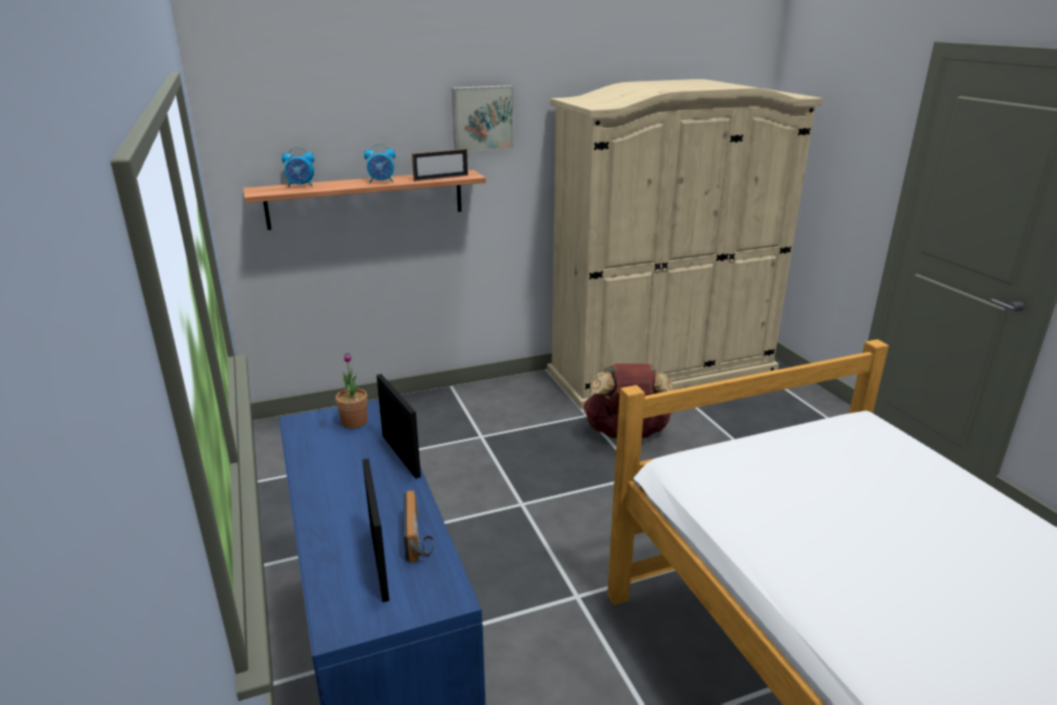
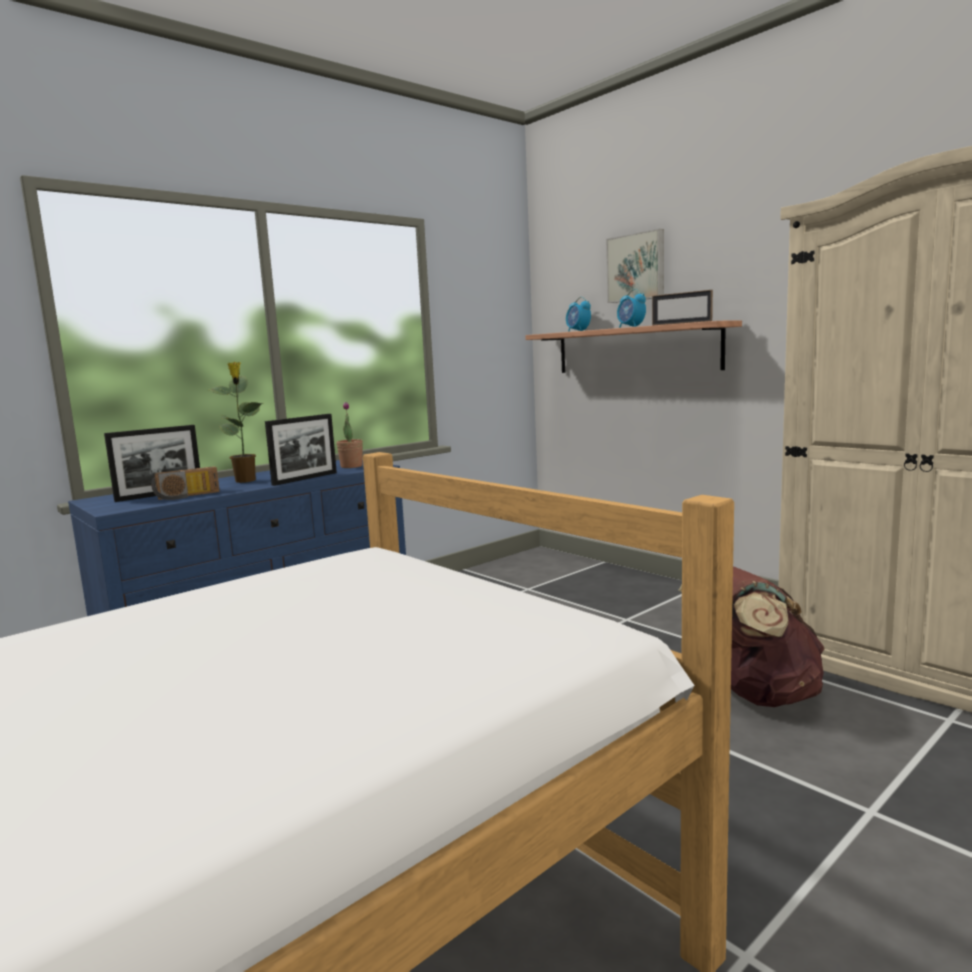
camera: 70 degrees right, 15 degrees down
(357, 495) = (246, 481): none -> potted plant
(482, 118) = (755, 257): picture -> picture (636, 267)

